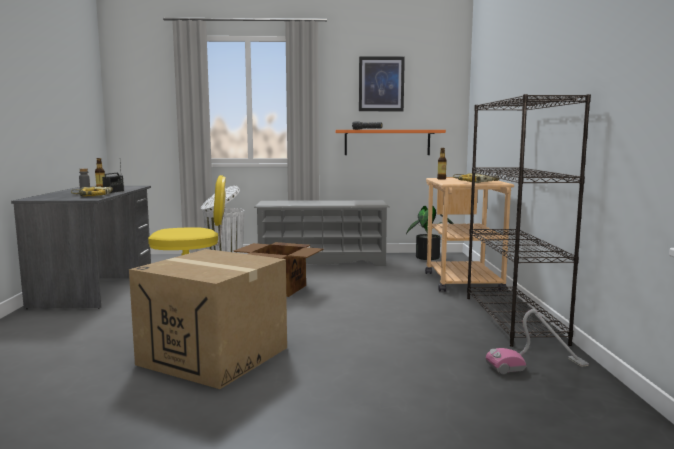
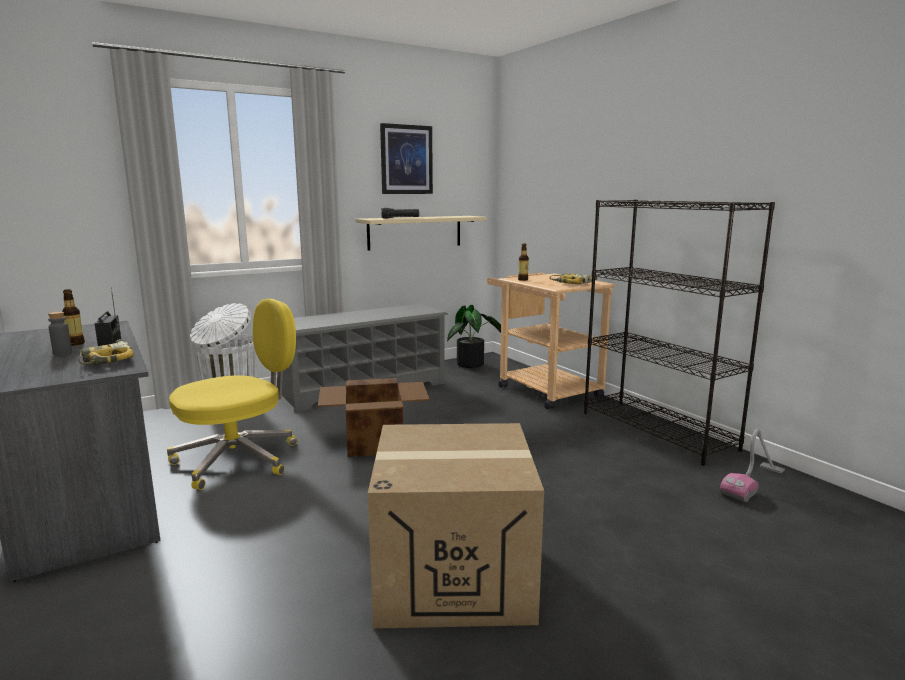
camera: 30 degrees left, 5 degrees up
(387, 142) = (415, 232): orange shelf -> beige shelf

